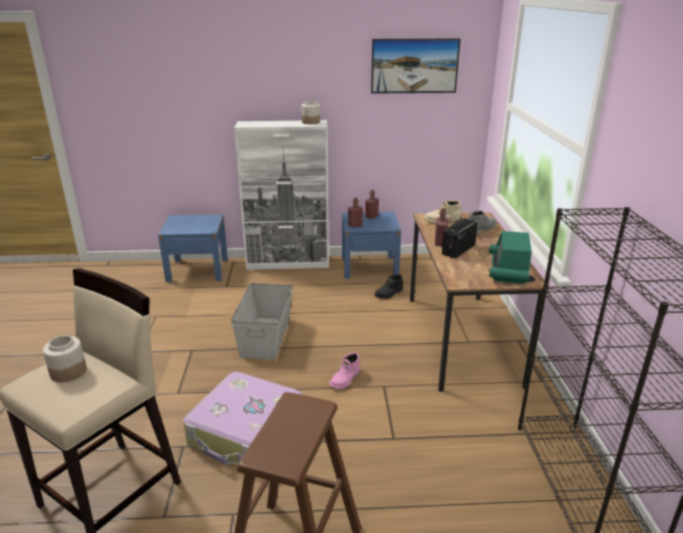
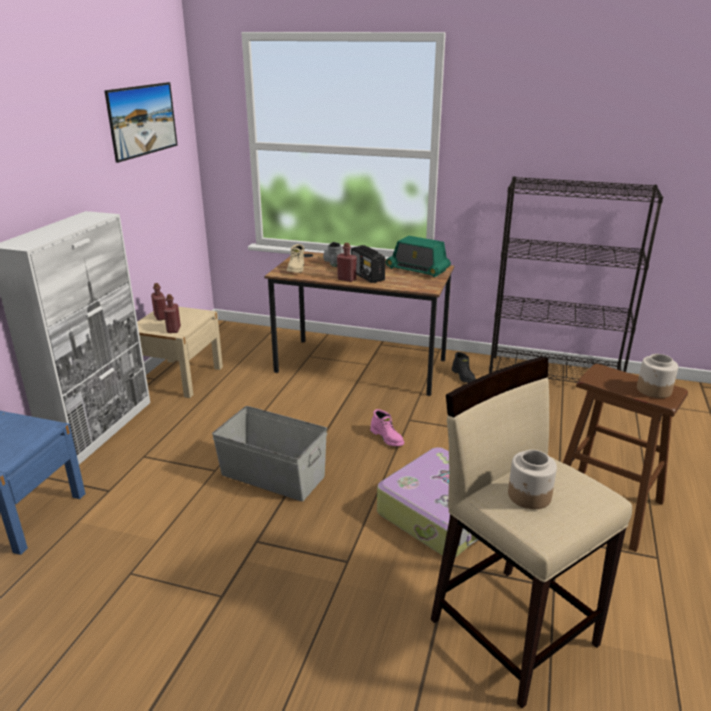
camera: 70 degrees left, 0 degrees up
(311, 122) = (84, 217): jar -> jar (654, 390)
(369, 267) = (179, 377): blue nightstand -> beige nightstand
(389, 294) = (251, 380): black boot -> black boot (464, 376)

